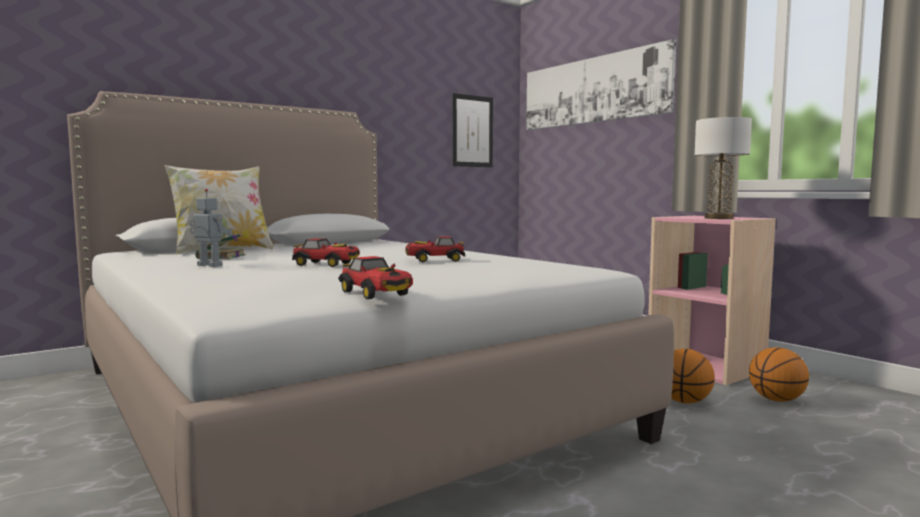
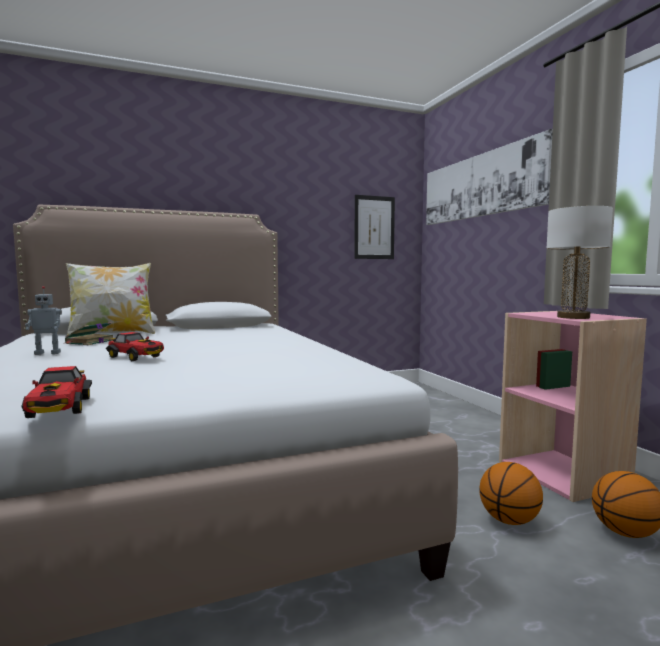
camera: 15 degrees right, 0 degrees up
(208, 265) = (48, 353): toy robot -> toy robot turned 120 degrees clockwise
(434, 260) = (247, 355): toy car -> none

